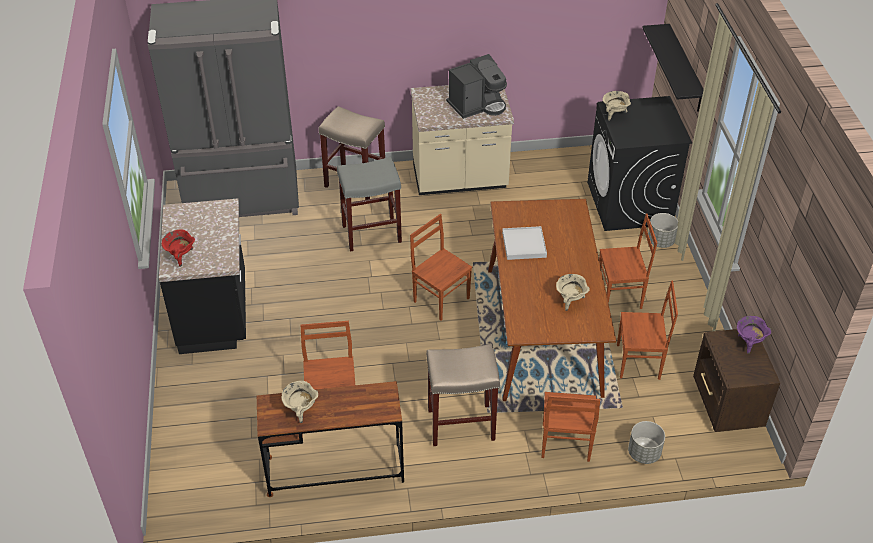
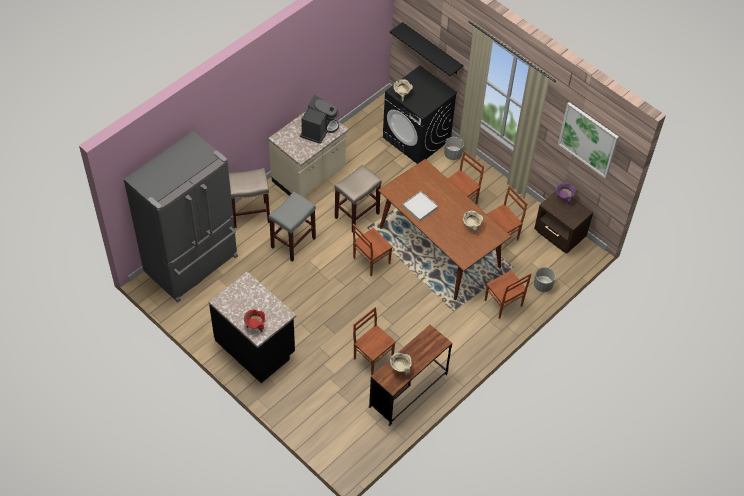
camera: 40 degrees left, 10 degrees up
(441, 299) = (370, 261): brown chair -> brown chair turned 45 degrees counterclockwise
(460, 425) = (446, 326): beige stool -> beige stool (356, 216)
(802, 239) = (588, 139): none -> picture

